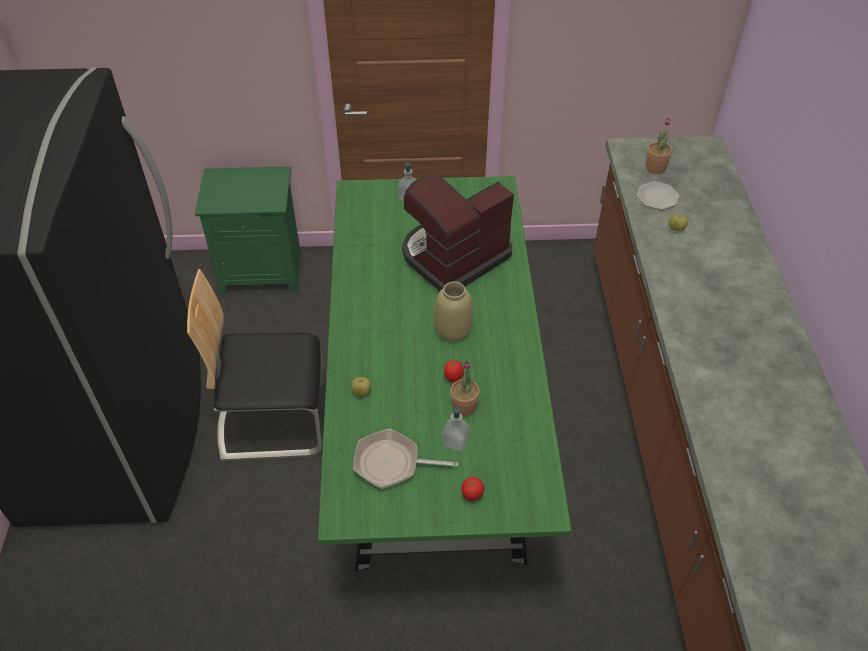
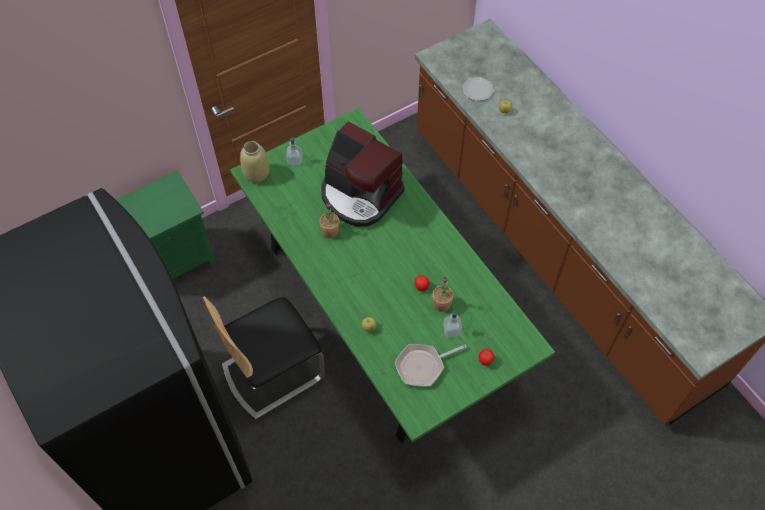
camera: 30 degrees left, 10 degrees up
(452, 330) = (397, 252): beige vase -> beige vase (256, 174)
(453, 256) = (360, 195): coffee machine -> coffee machine turned 75 degrees counterclockwise
(655, 168) = (462, 65): potted plant -> potted plant (330, 231)

